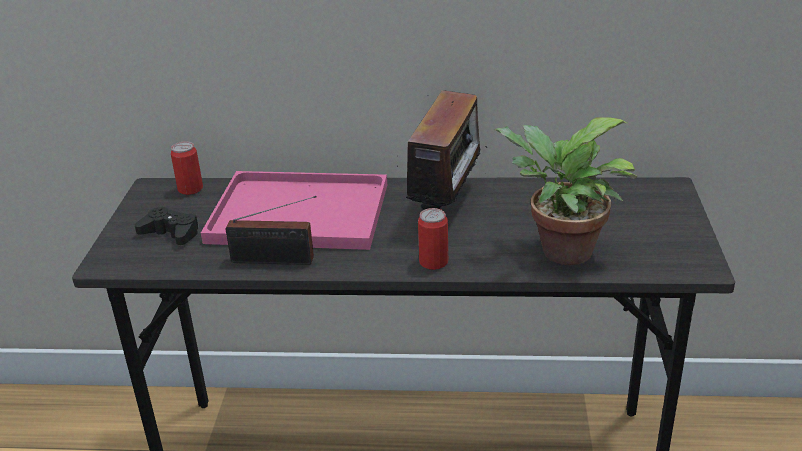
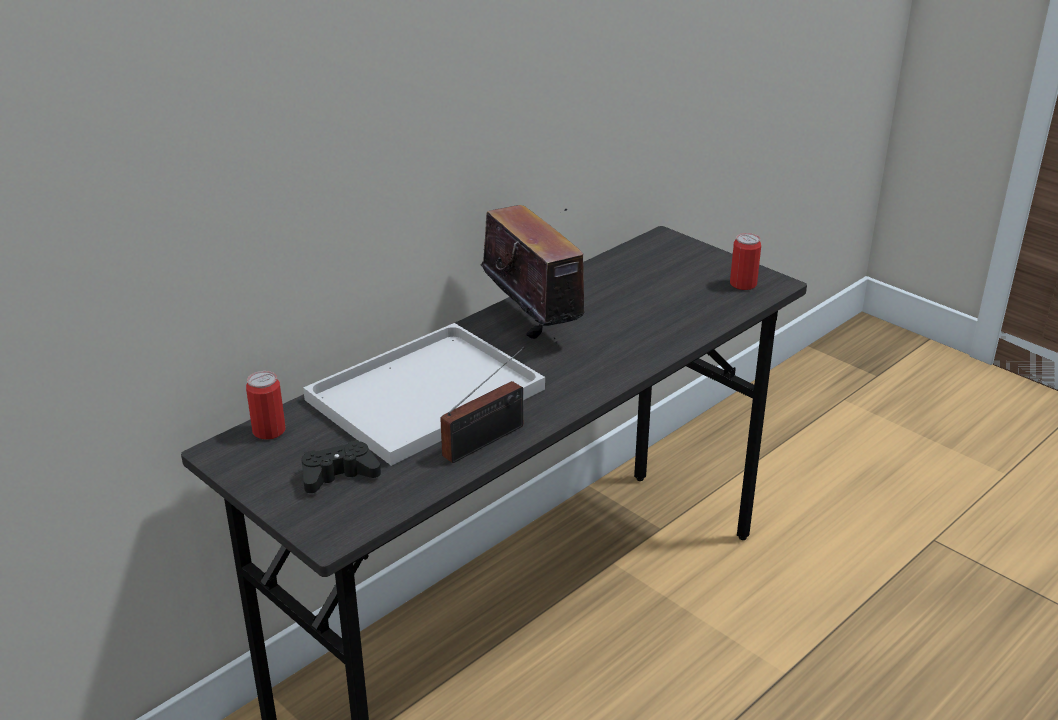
camera: 50 degrees left, 0 degrees up
(303, 212) = (427, 392): pink tray -> white tray
(433, 262) = (610, 372): can -> can (743, 284)
(560, 252) = (678, 318): potted plant -> none

